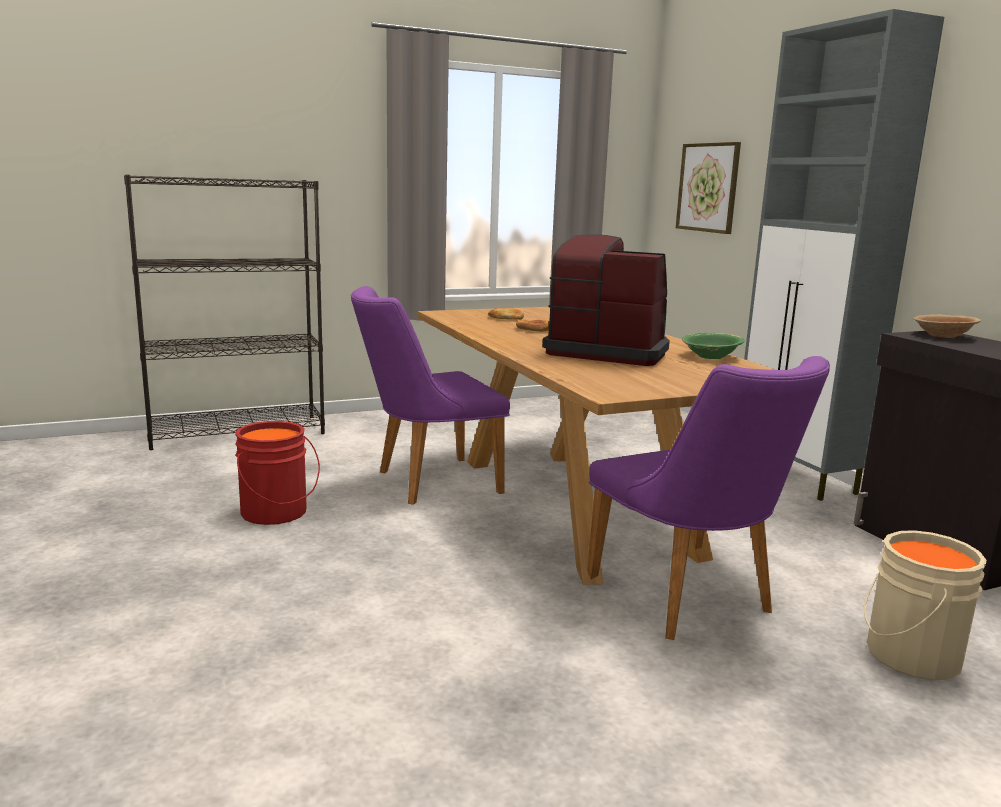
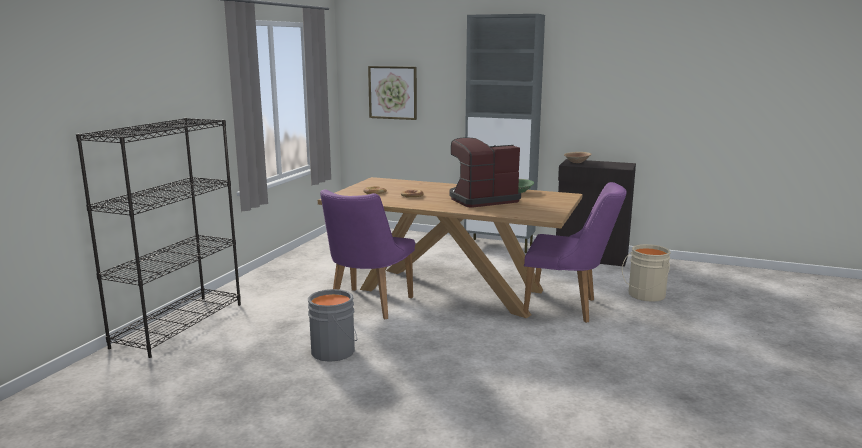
camera: 45 degrees left, 0 degrees up
(276, 513) = (335, 351): red bucket -> grey bucket

